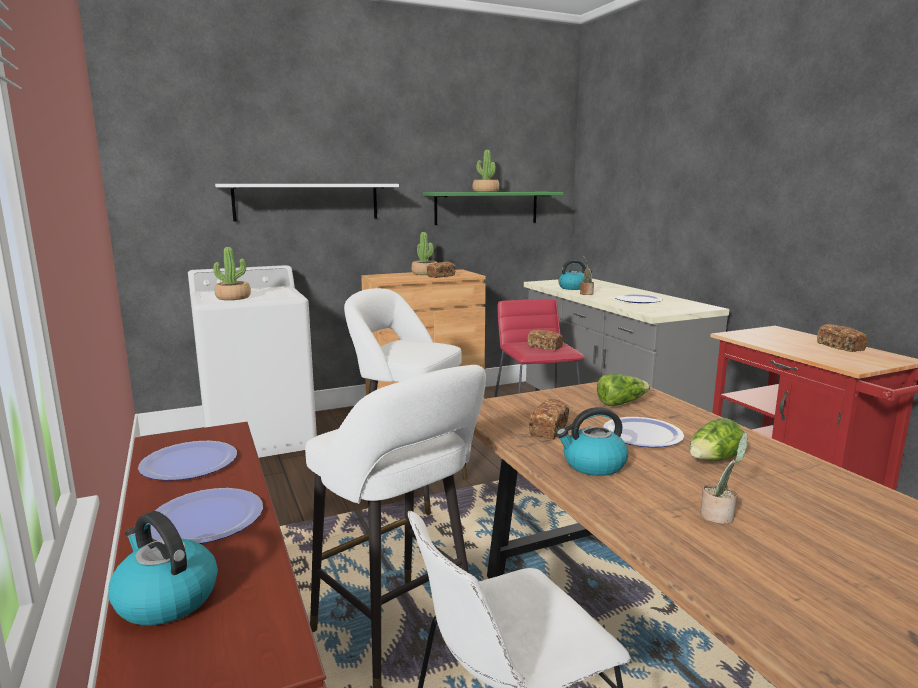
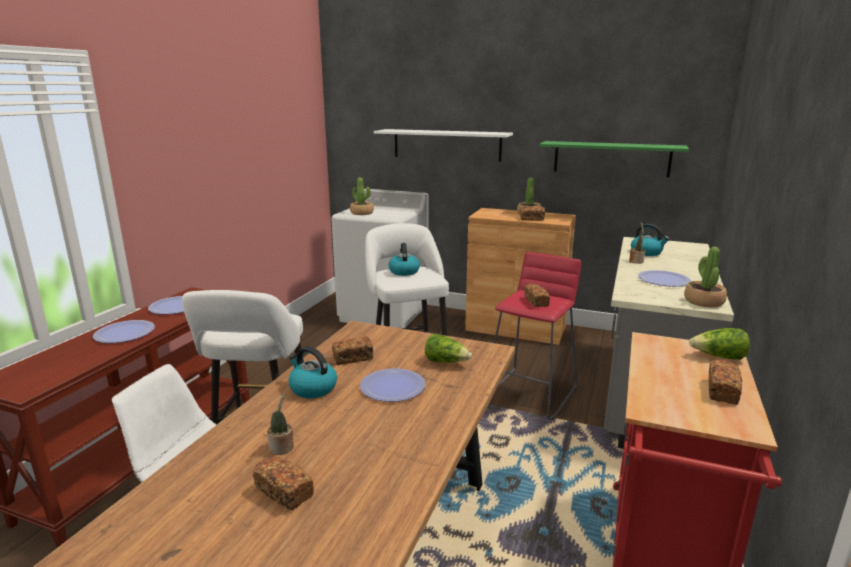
camera: 45 degrees right, 5 degrees up
(165, 599) = (54, 356): kettle -> kettle (404, 271)
(485, 192) = (601, 144): potted plant -> potted plant (703, 301)
(714, 460) = (379, 423): lettuce -> lettuce (718, 357)
(819, 540) = (284, 492): none -> bread

